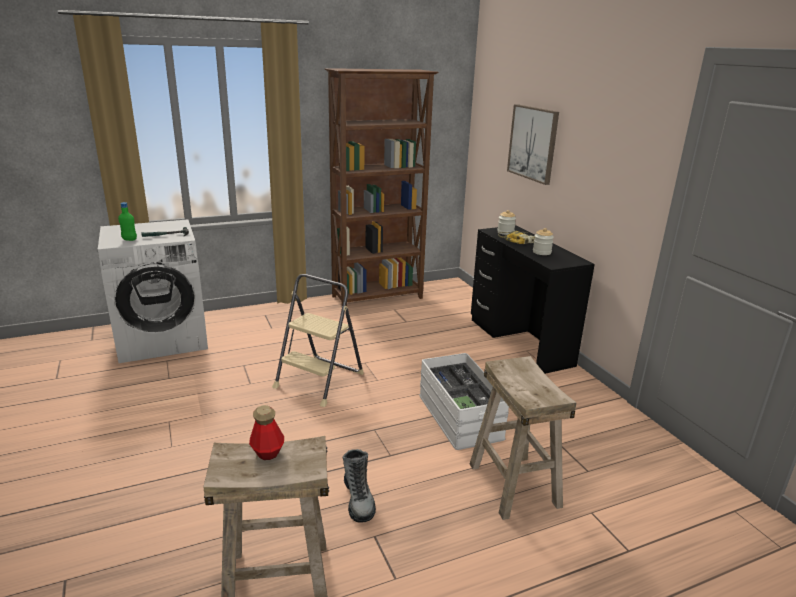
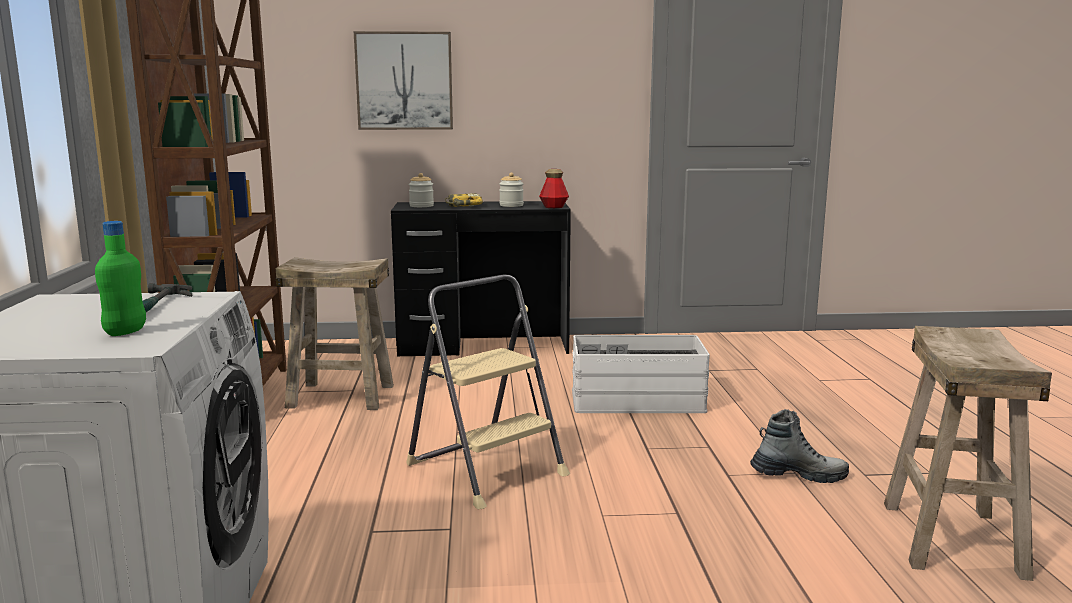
camera: 70 degrees left, 10 degrees down
(267, 452) = (955, 350): bottle -> bottle (554, 207)
(514, 485) = (776, 398): beige stool -> beige stool (341, 396)

